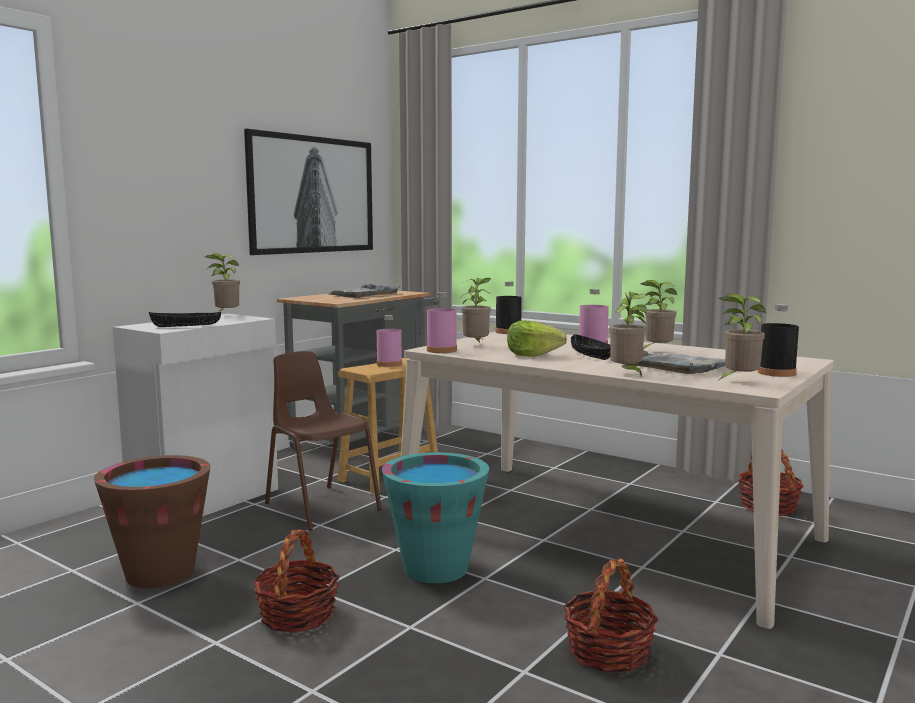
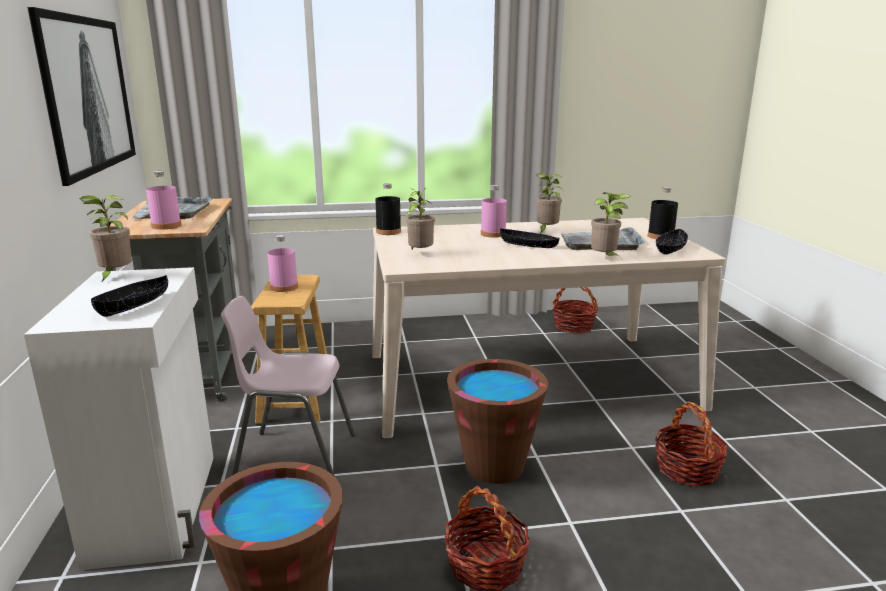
camera: 45 degrees left, 10 degrees up
(321, 506) = (295, 456): brown chair -> pink chair
(436, 568) = (494, 466): turquoise bucket -> brown bucket
(441, 350) = (415, 267): pink bottle -> pink bottle (166, 226)
(533, 355) = (493, 255): lettuce -> none
(738, 381) = (670, 249): potted plant -> black bowl

